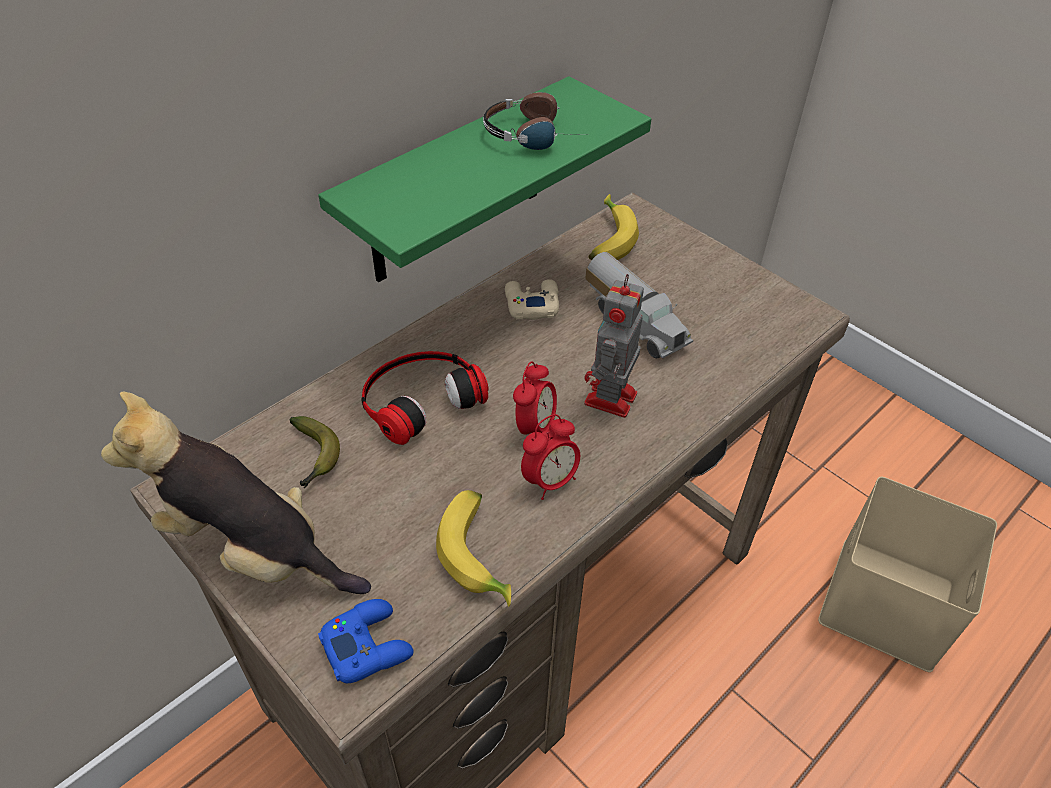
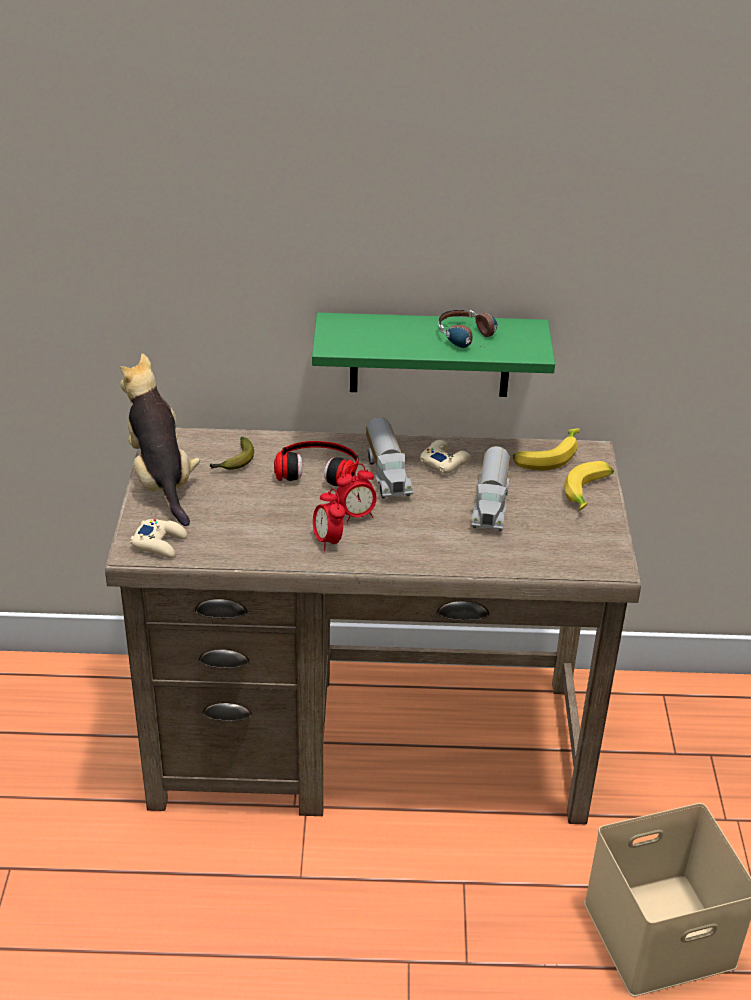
camera: 45 degrees right, 10 degrees down
(367, 645) = (160, 543): blue game controller -> beige game controller
(480, 553) = (252, 545): banana -> banana (589, 494)
(499, 354) = (388, 474): none -> toy truck
(550, 481) = (328, 541): alarm clock -> alarm clock turned 60 degrees clockwise
(609, 400) = (414, 529): toy robot -> none

